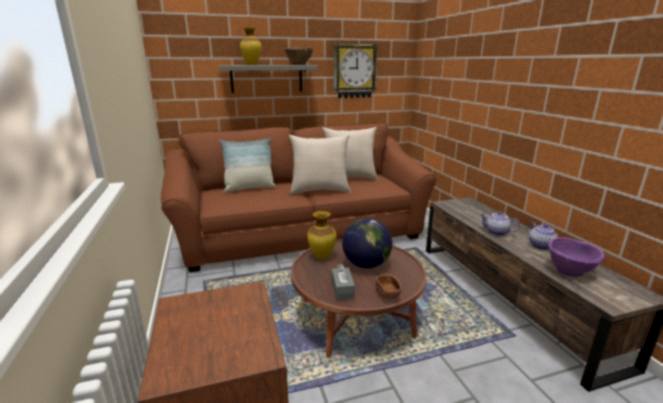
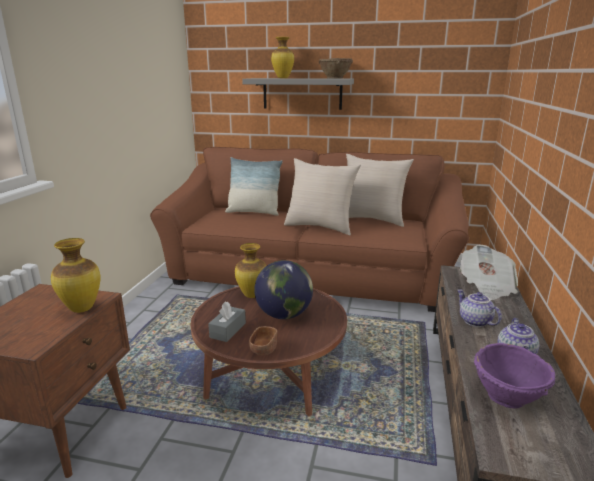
camera: 30 degrees right, 0 degrees up
(252, 306) = (82, 309): none -> vase
(354, 71) = (411, 87): wall clock -> none
(473, 209) = (486, 286): none -> newspaper

